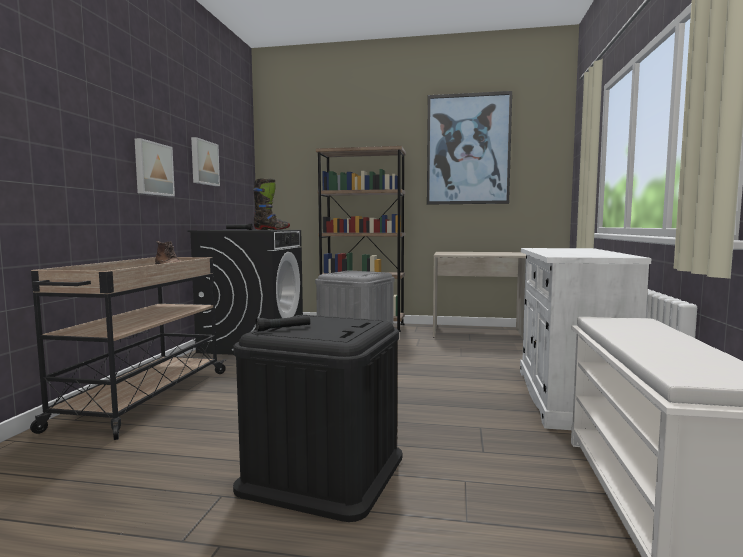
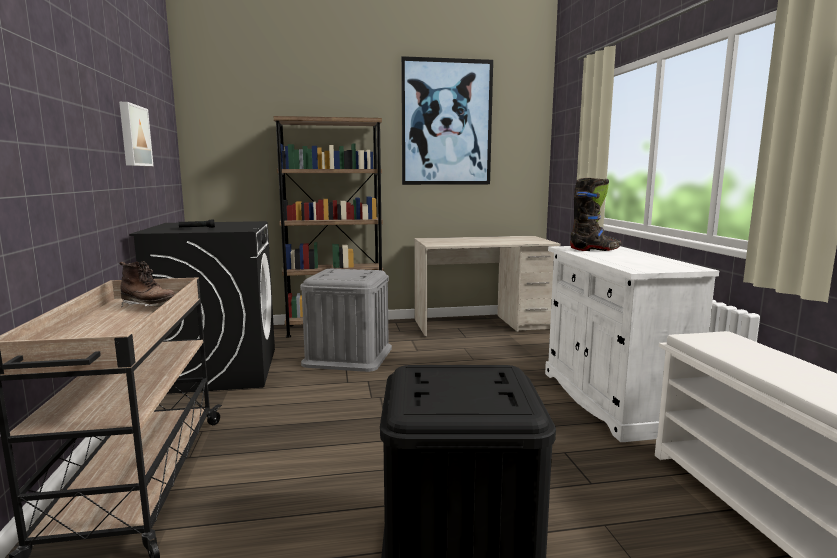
camera: 20 degrees left, 5 degrees up
(152, 169) = (86, 153): picture -> none
(271, 229) = (235, 224): black boot -> black boot (595, 249)
(283, 329) = (430, 399): black flashlight -> none

